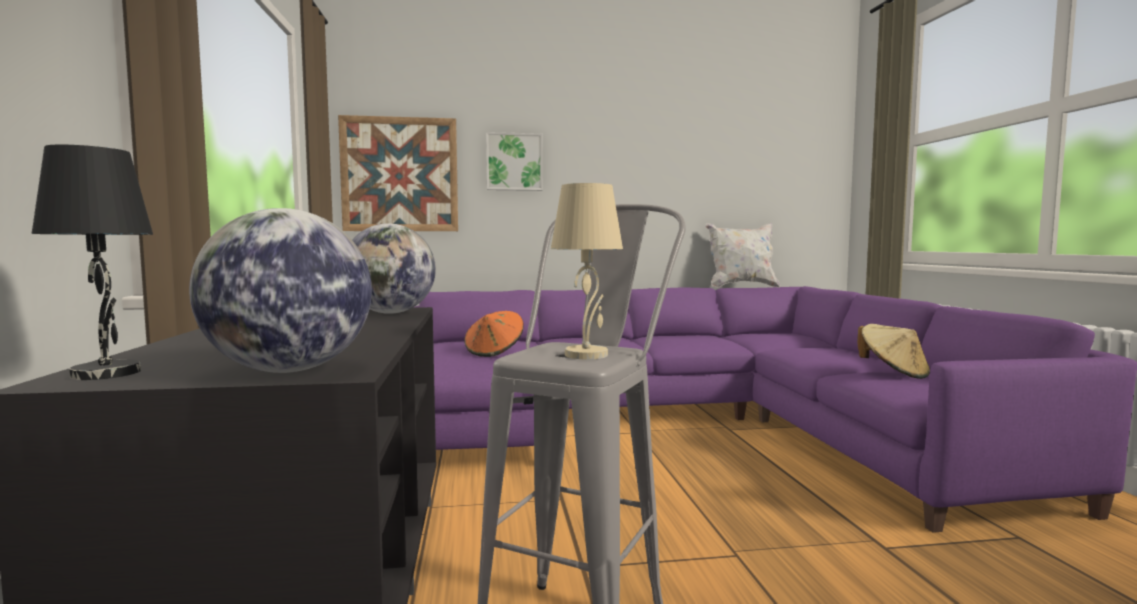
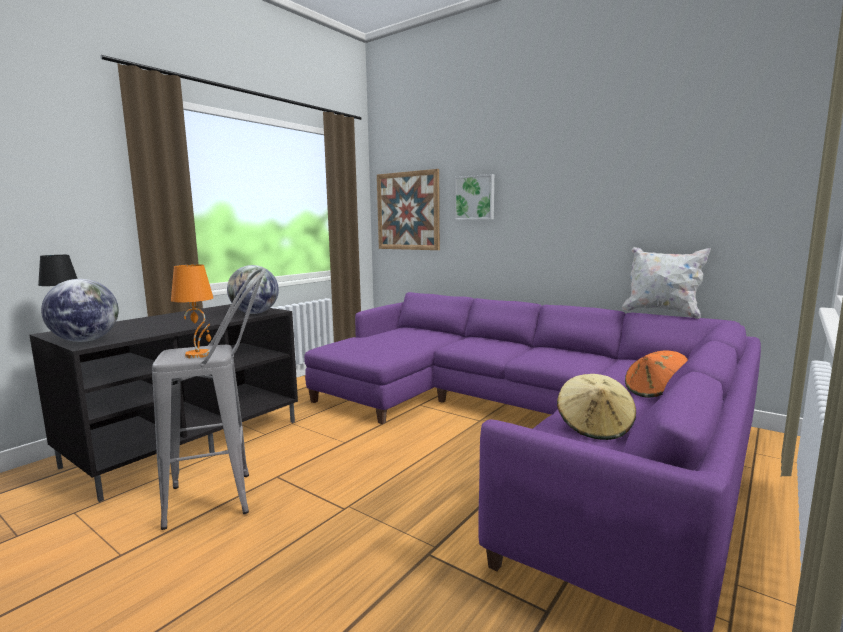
camera: 45 degrees right, 5 degrees up
(494, 352) = (396, 340): orange hat -> orange hat (655, 391)
(586, 354) = (199, 355): beige table lamp -> orange table lamp

